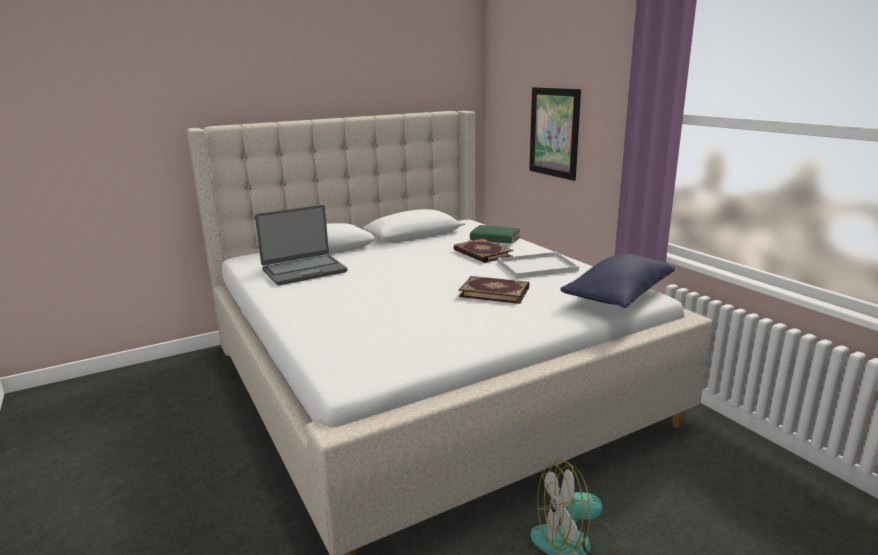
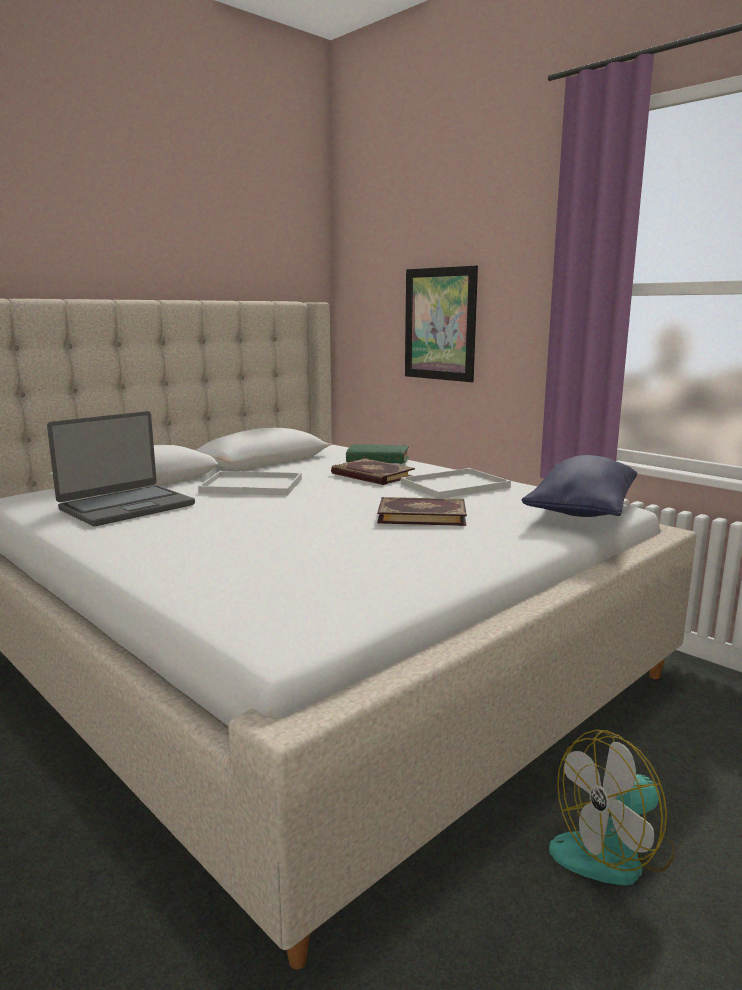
camera: 15 degrees left, 5 degrees down
(394, 257) = (254, 485): none -> white tray

